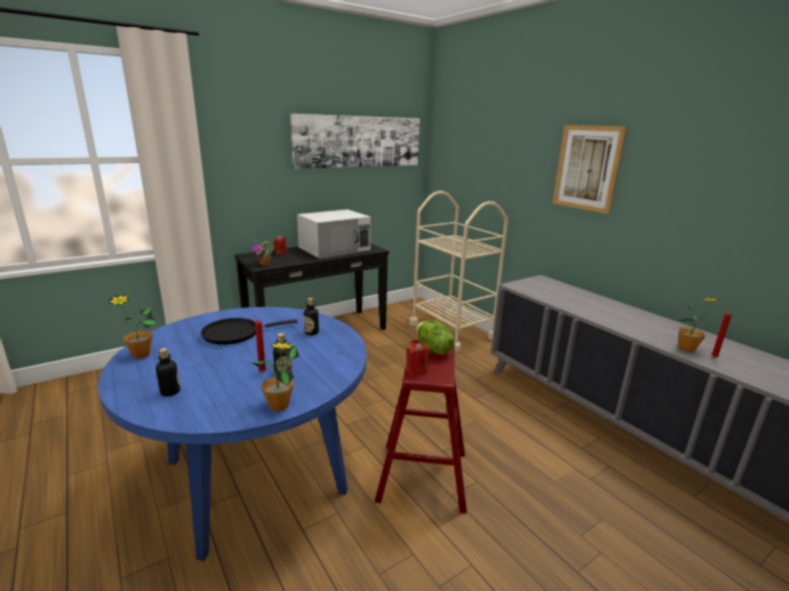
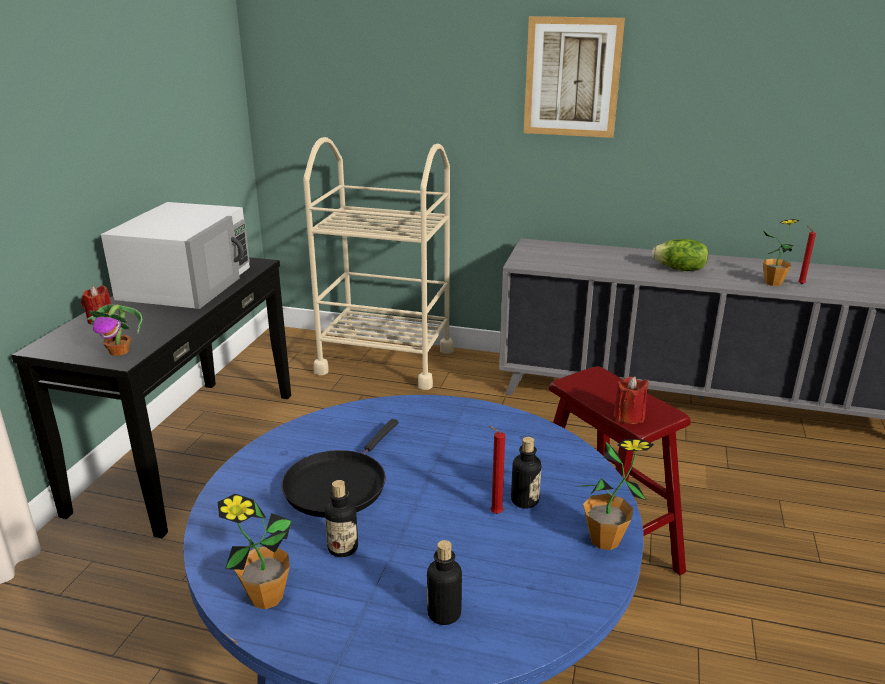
camera: 40 degrees left, 5 degrees up
(311, 332) = (437, 429): bottle -> bottle (343, 548)
(359, 141) = (157, 66): picture -> none
(433, 349) = (596, 383): lettuce -> lettuce (679, 269)

